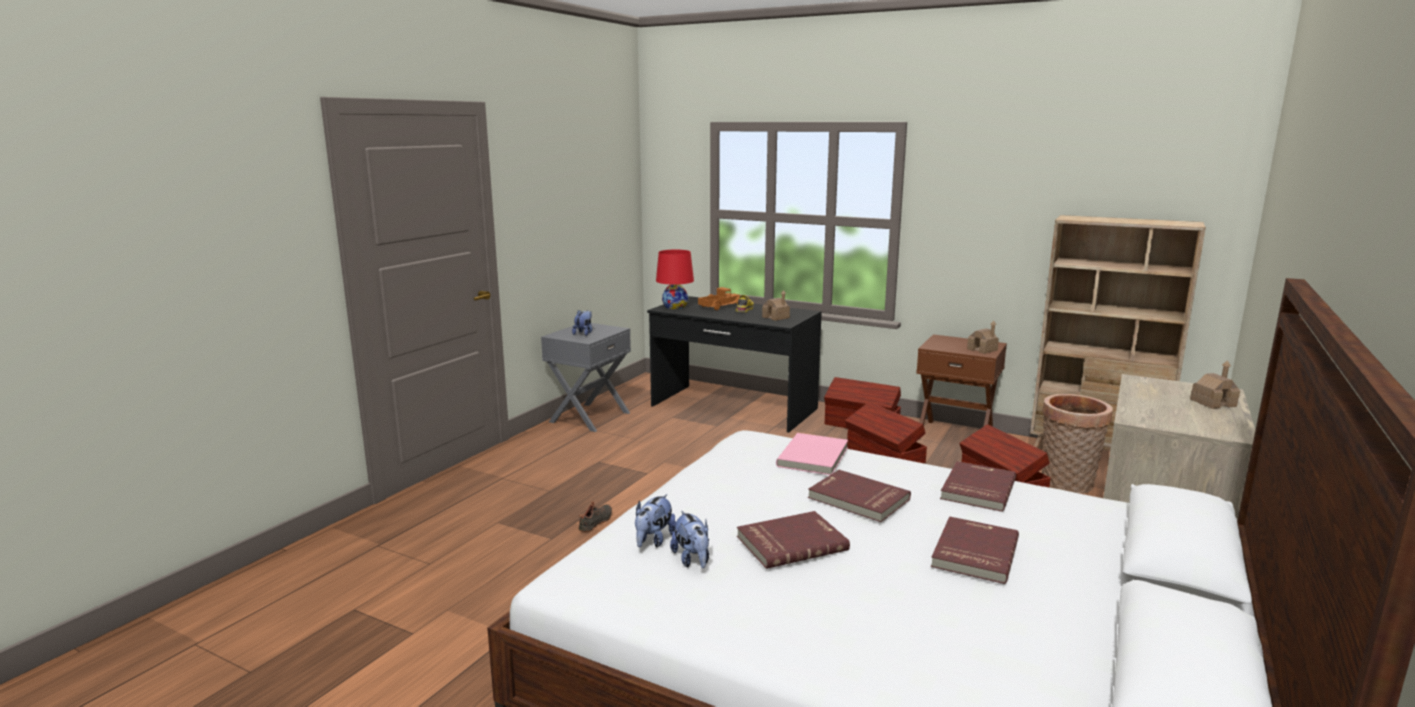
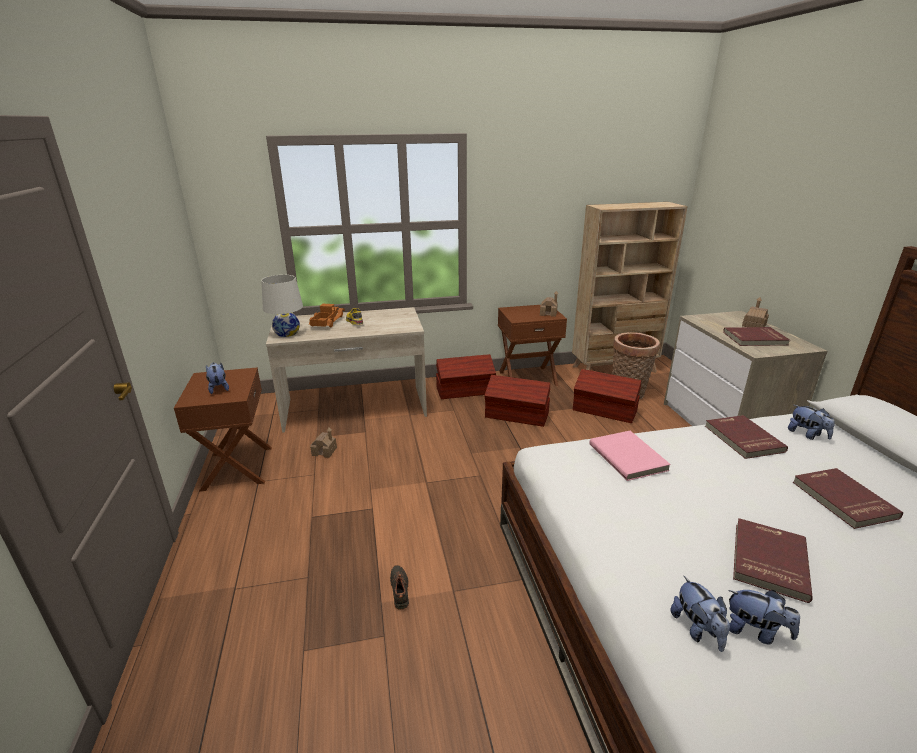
camera: 40 degrees left, 10 degrees up
(589, 417) = (236, 468): grey nightstand -> brown nightstand
(675, 307) = (287, 333): red table lamp -> white table lamp
(733, 407) = (355, 408): black desk -> beige desk
(776, 317) = (393, 323): toy house -> toy house (324, 451)
(857, 499) = (720, 486): red book -> red book (755, 339)
(1074, 513) = (807, 434): none -> plush toy

